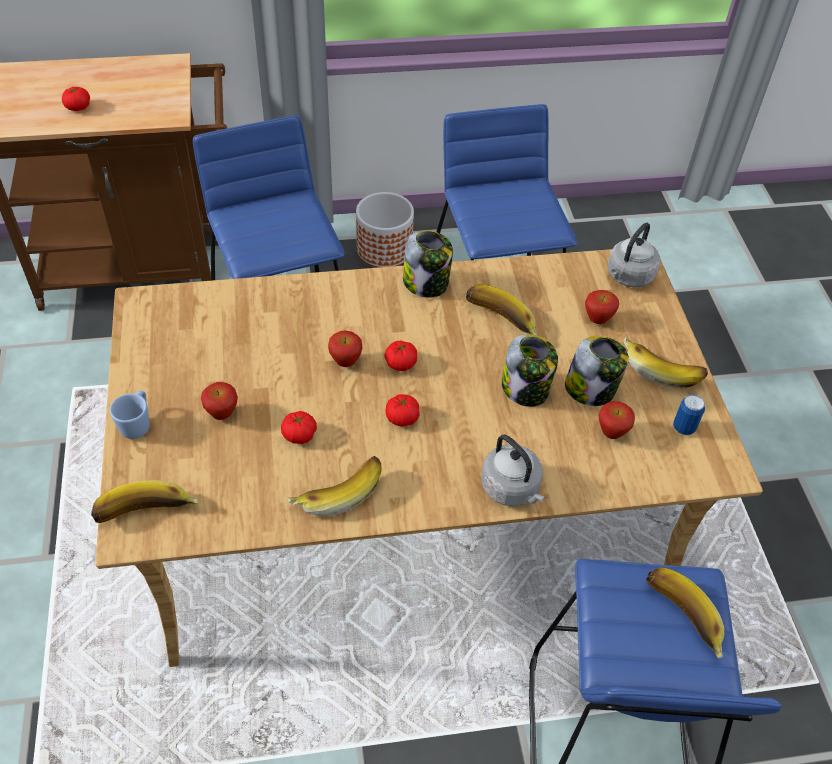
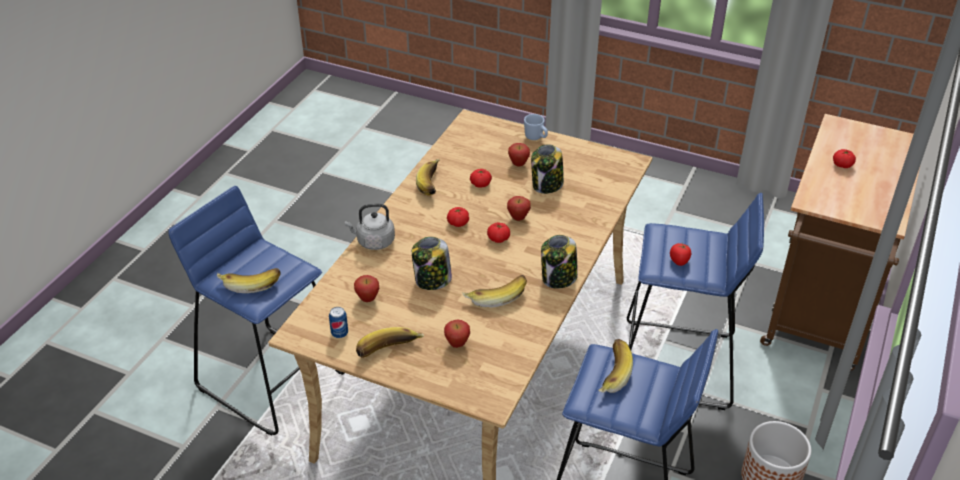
camera: 125 degrees right, 10 degrees down
(146, 516) = (475, 126): banana -> banana (610, 373)
(294, 227) = (679, 261): none -> tomato
(591, 389) = (406, 308): jar -> jar (547, 185)
(628, 277) = (482, 386): grey kettle -> none

